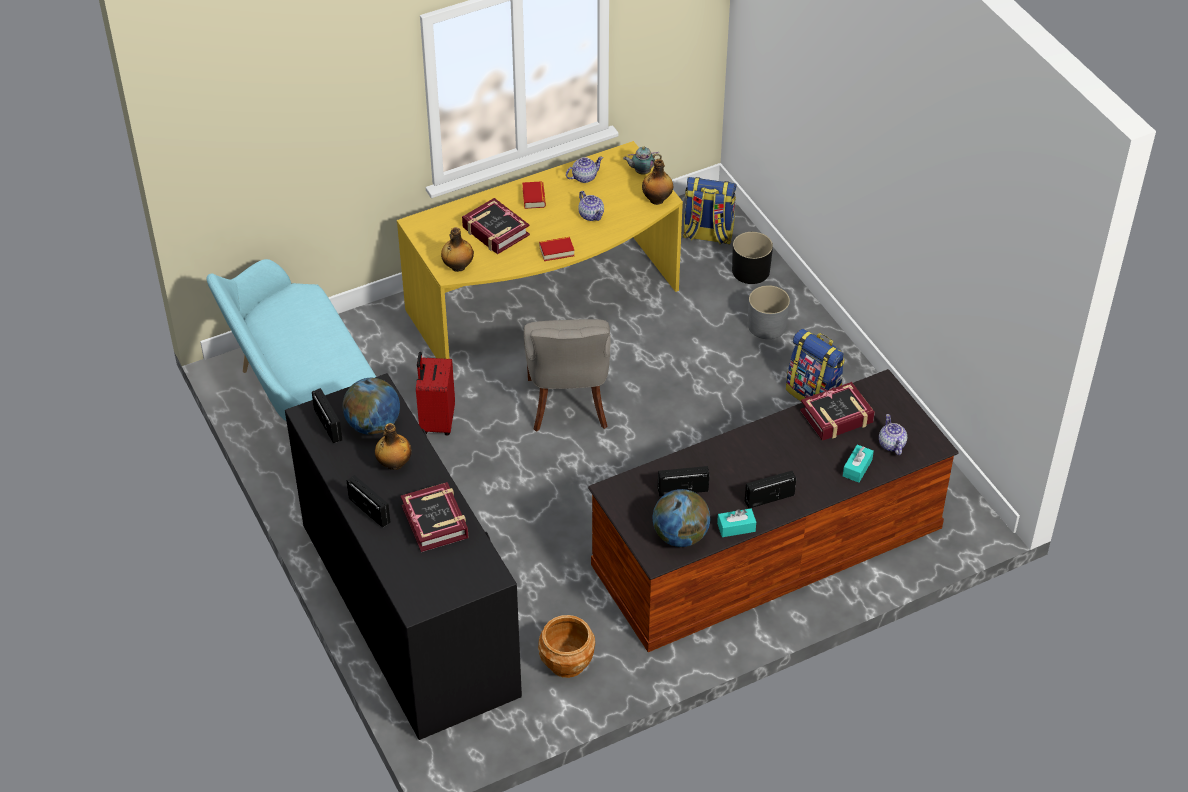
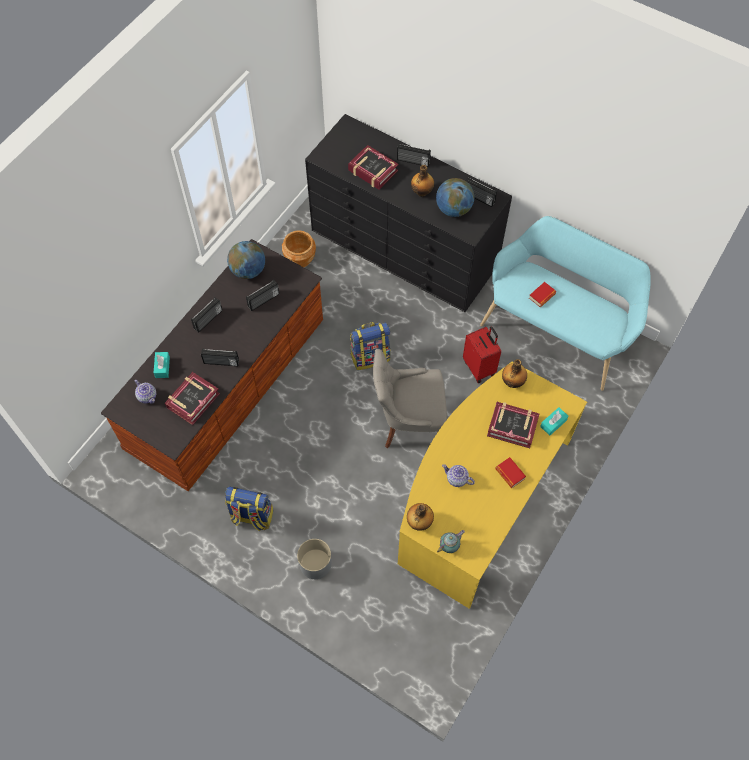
camera: 150 degrees right, 15 degrees up
(556, 251) = (457, 431): book -> book (542, 296)
(568, 404) = (408, 422): grey chair -> grey chair turned 60 degrees counterclockwise
(584, 177) = (489, 516): teapot -> none
(707, 235) = (409, 636): backpack -> backpack (370, 356)
(736, 527) = (218, 291): turquoise tissue box -> turquoise tissue box (553, 423)
(750, 271) = (356, 614): black planter -> none
(779, 442) = (221, 362): none -> radio

